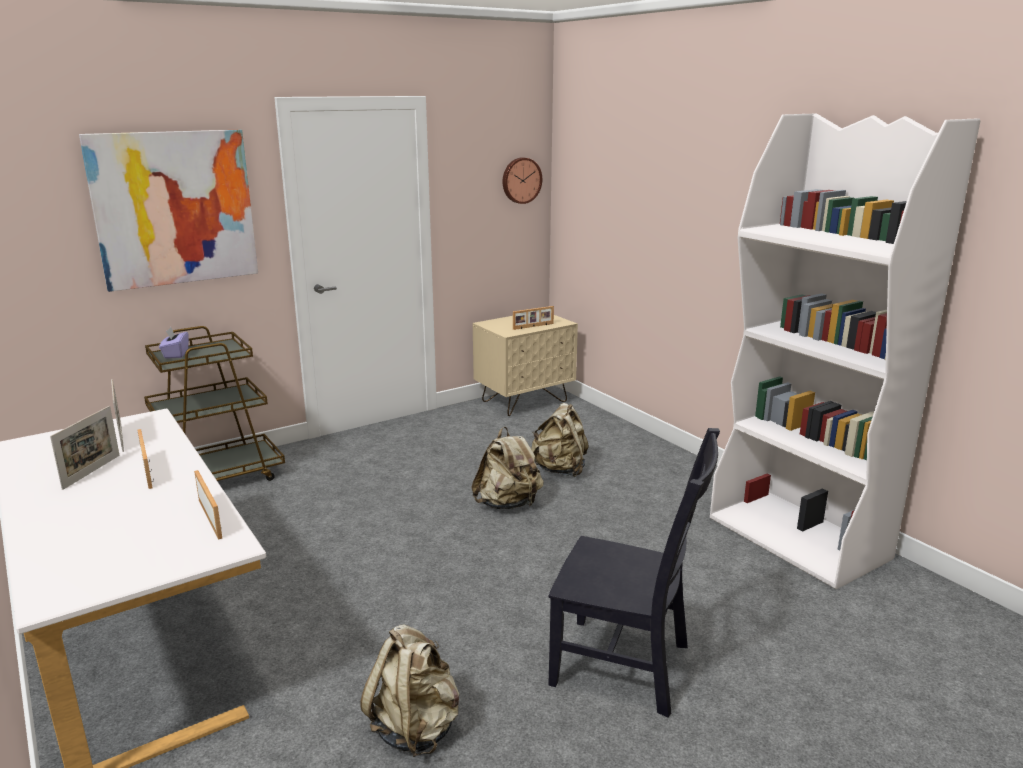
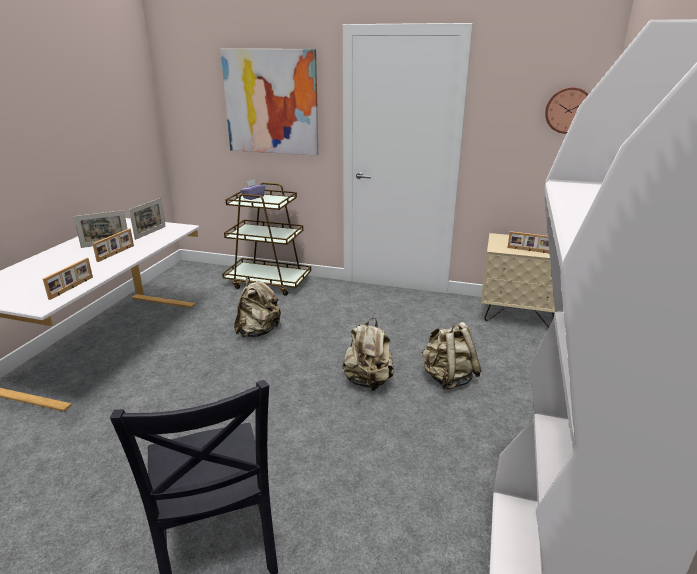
camera: 50 degrees right, 5 degrees up
(415, 728) = (85, 476): beige backpack -> beige backpack (258, 331)

